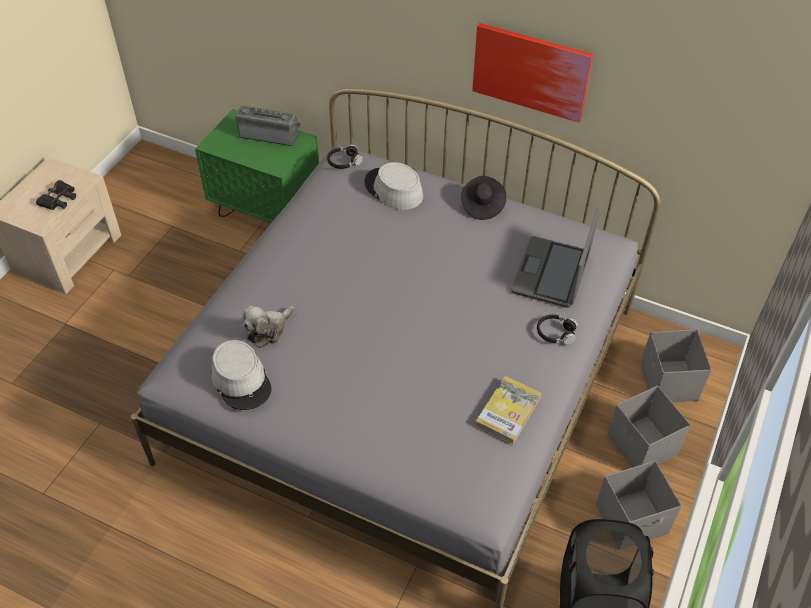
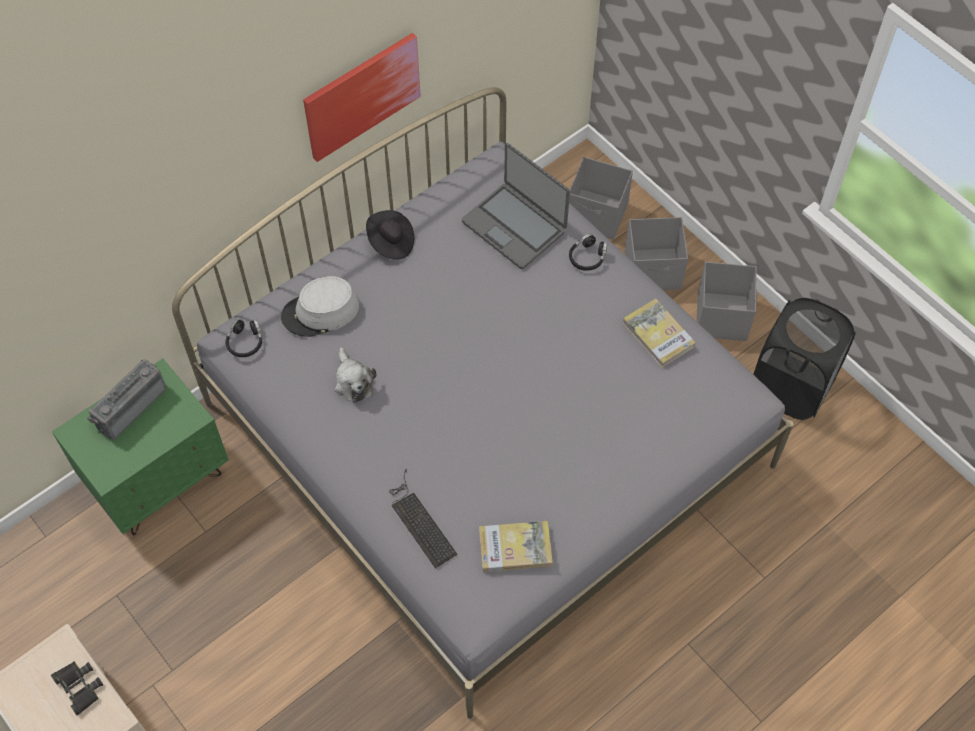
camera: 65 degrees left, 10 degrees up
(240, 311) = (419, 521): none -> keyboard
(241, 380) = (515, 548): grey hat -> book
(268, 330) = (460, 502): plush toy -> plush toy (353, 381)

